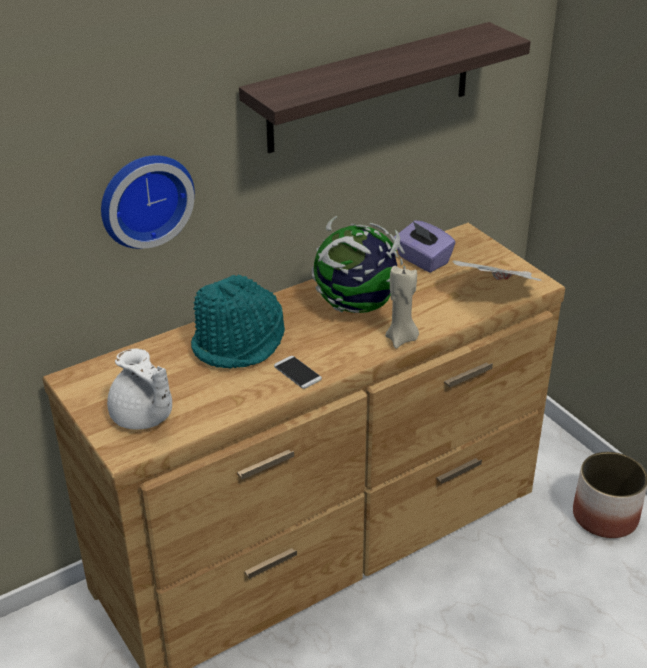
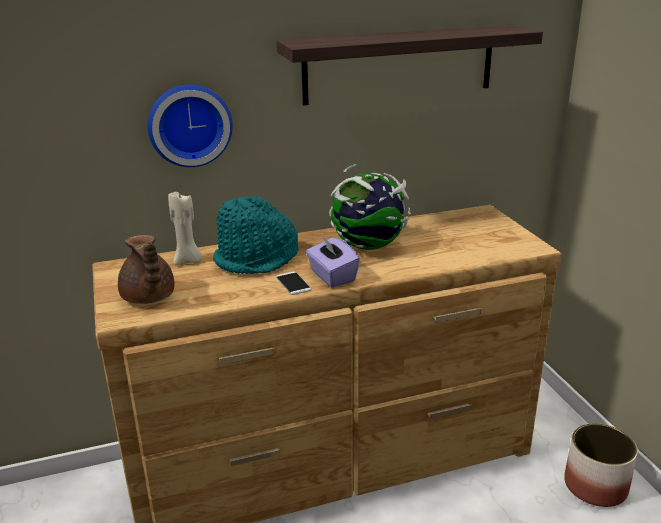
camera: 15 degrees right, 10 degrees down
(143, 418) = (148, 298): white teapot -> brown teapot
(401, 339) = (395, 272): beige candle -> beige candle (188, 261)
(422, 260) = (439, 223): purple tissue box -> purple tissue box (332, 276)
(498, 292) = (497, 250): newspaper -> none

